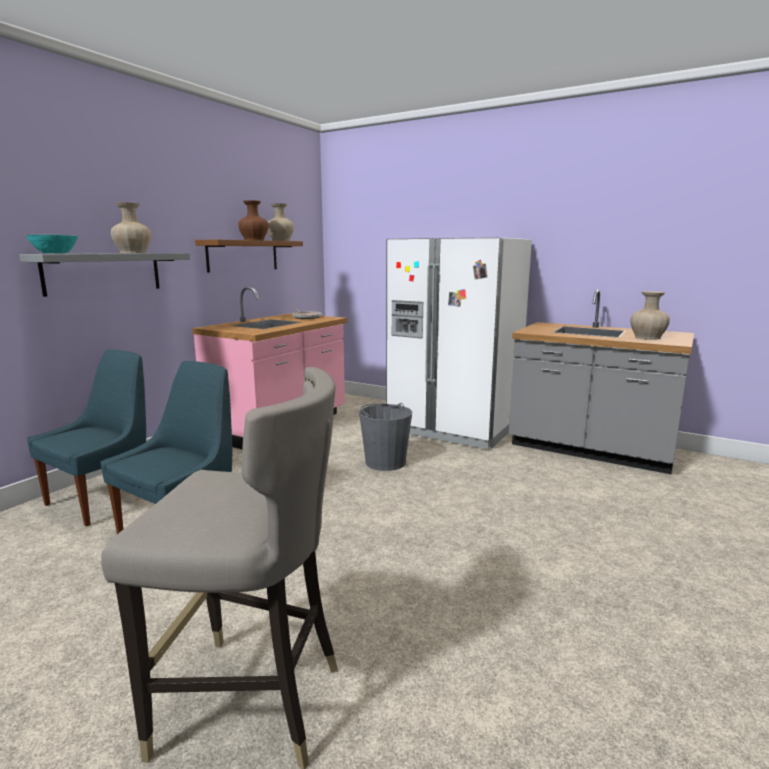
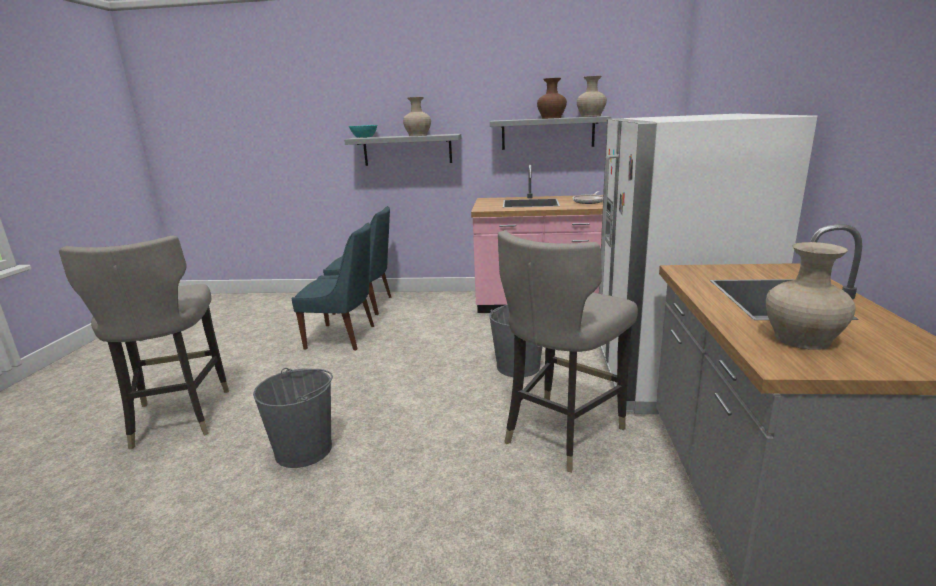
camera: 65 degrees right, 5 degrees up
(243, 255) = (547, 133): brown shelf -> grey shelf
(437, 589) = (304, 449): none -> grey bucket
(497, 473) = (560, 433): none -> grey stool

